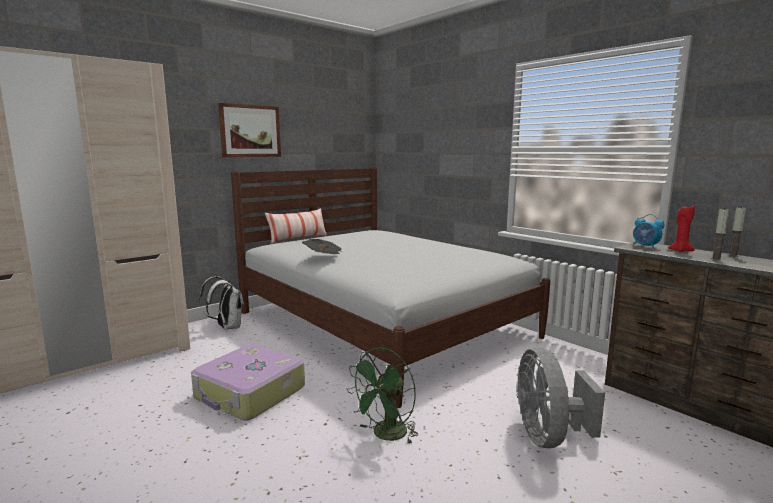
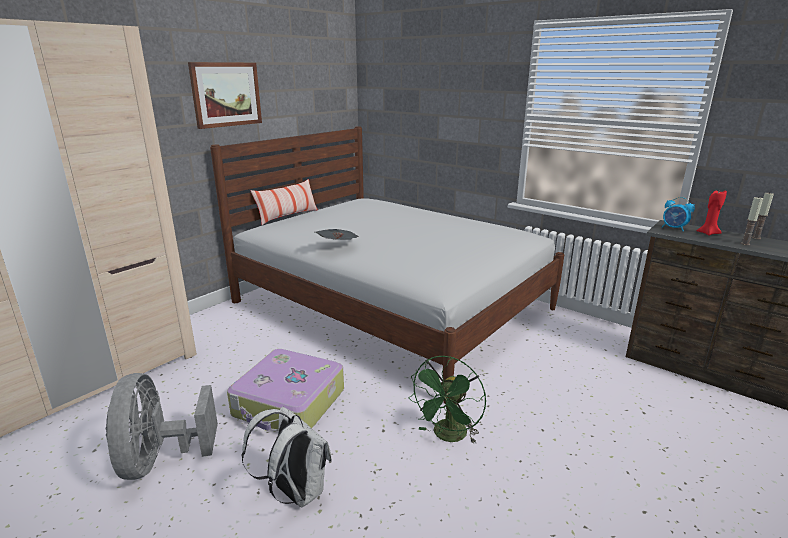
camera: 10 degrees left, 10 degrees up
(227, 327) = (225, 323): white backpack -> white backpack (295, 492)
(548, 436) = (595, 419): grey fan -> grey fan (160, 459)

